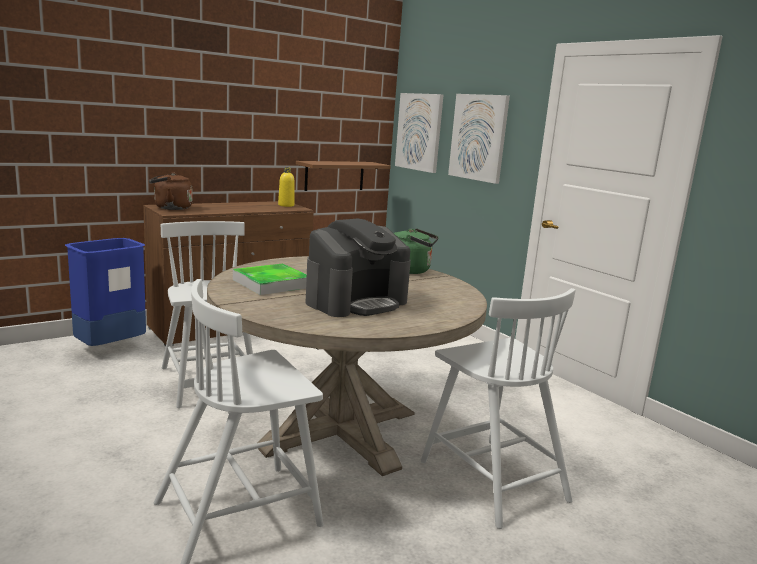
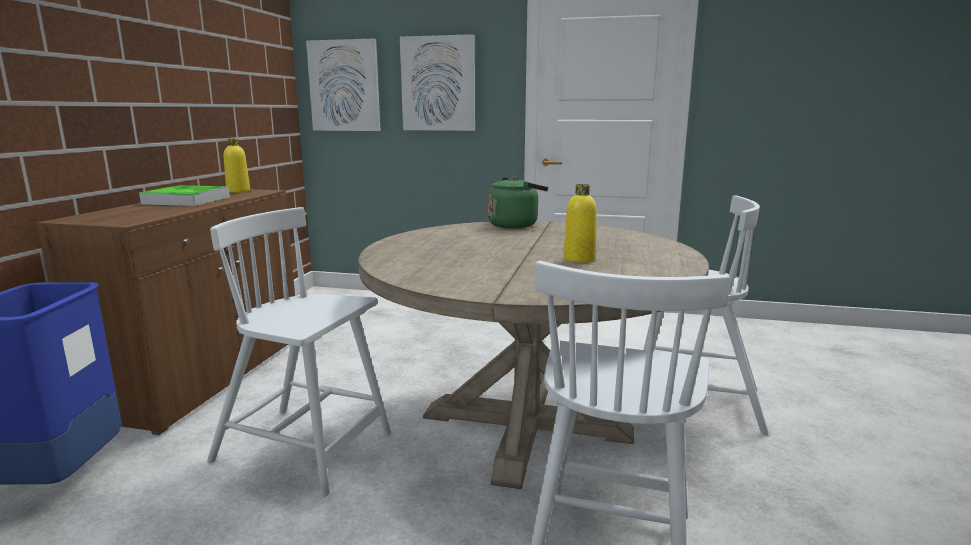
camera: 40 degrees left, 0 degrees up
(170, 208) = (99, 218): brown kettle -> none
(271, 283) = (459, 267): tray -> tray (187, 200)
(334, 175) = (255, 149): brown shelf -> none
(356, 302) = (579, 259): coffee machine -> yellow bottle

